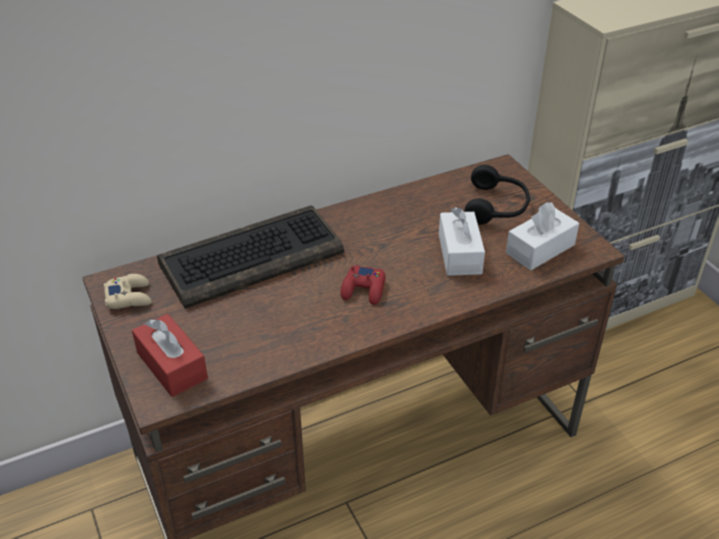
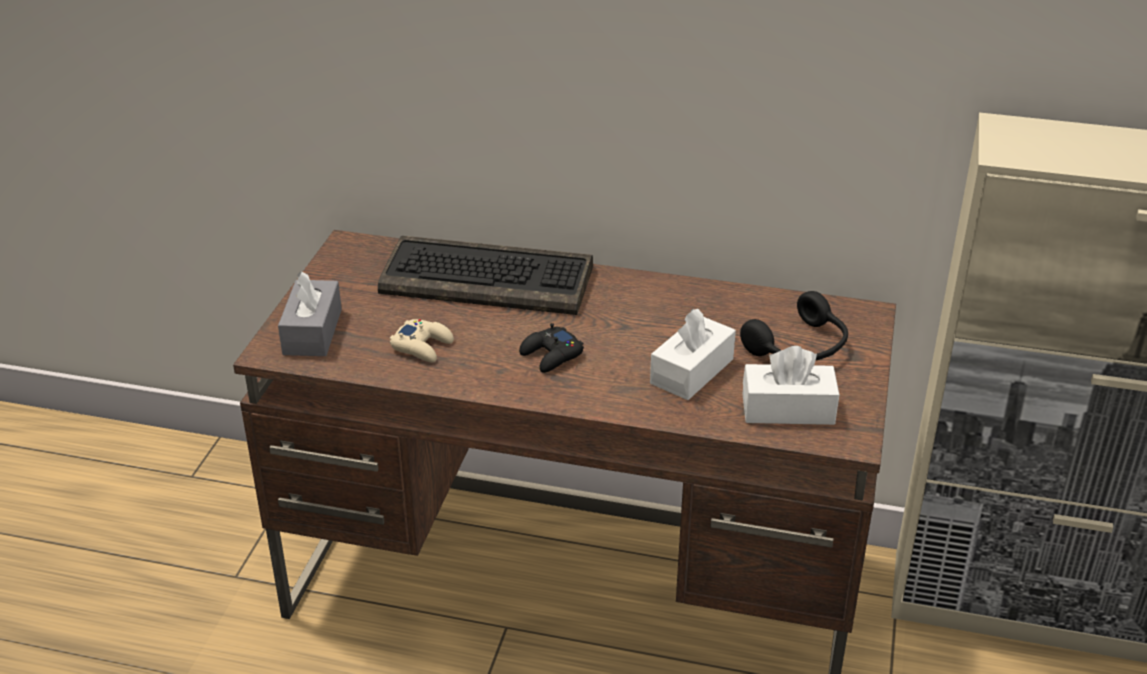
camera: 40 degrees right, 5 degrees down
(129, 297) = (348, 262): beige game controller -> beige game controller (422, 346)
(172, 365) = (312, 332): red tissue box -> grey tissue box
(364, 290) = (551, 355): red game controller -> black game controller

